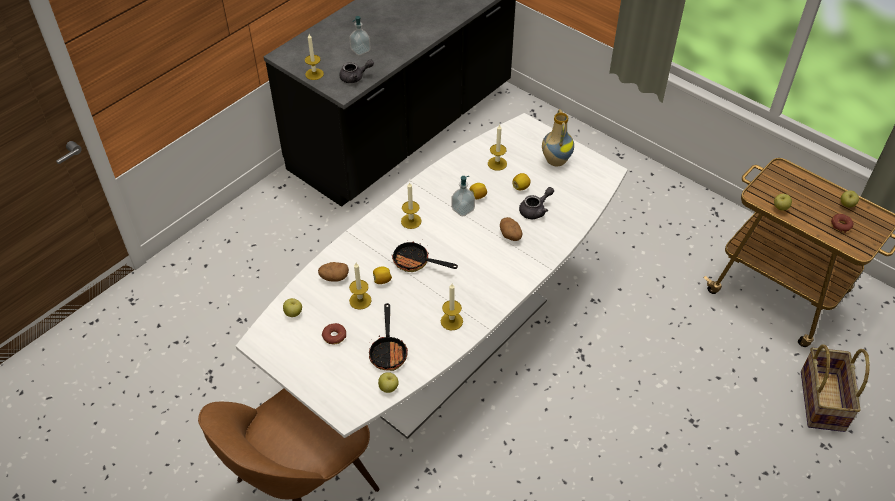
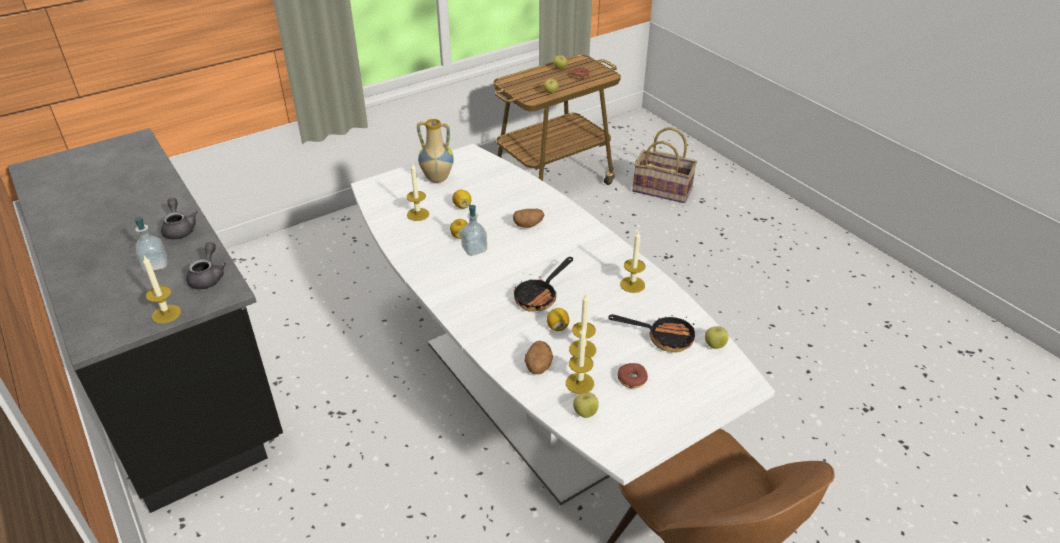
camera: 75 degrees left, 10 degrees down
(411, 221) = (473, 290): candle -> candle (579, 383)
(535, 210) = (500, 203): grey teapot -> grey teapot (179, 229)

